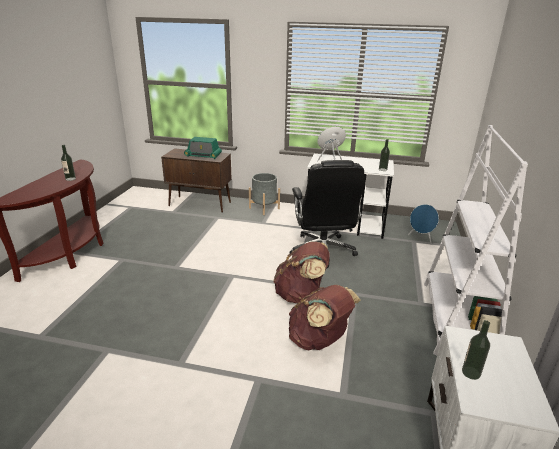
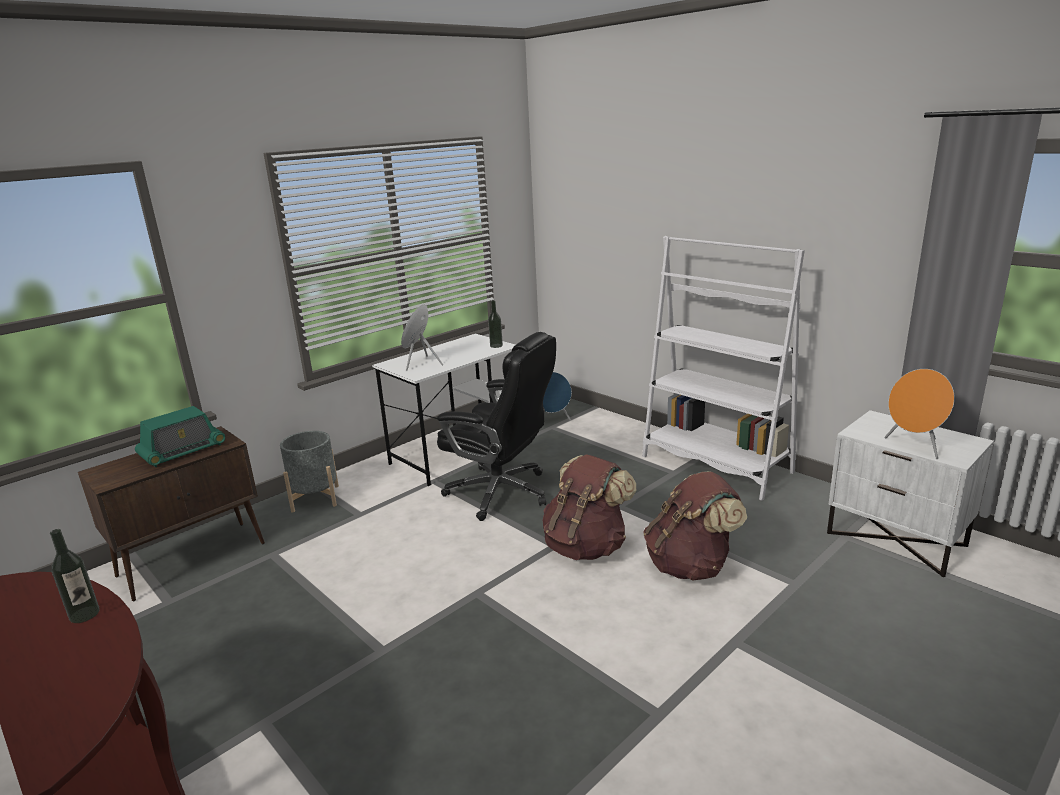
camera: 55 degrees left, 5 degrees down
(471, 373) = (914, 447): bottle -> orange speaker

